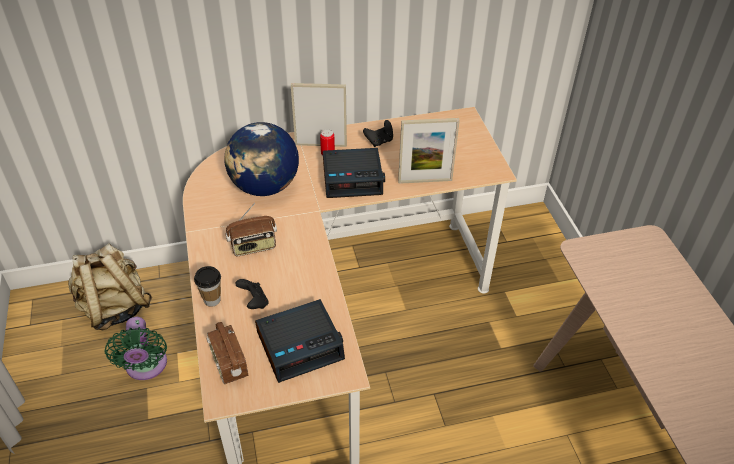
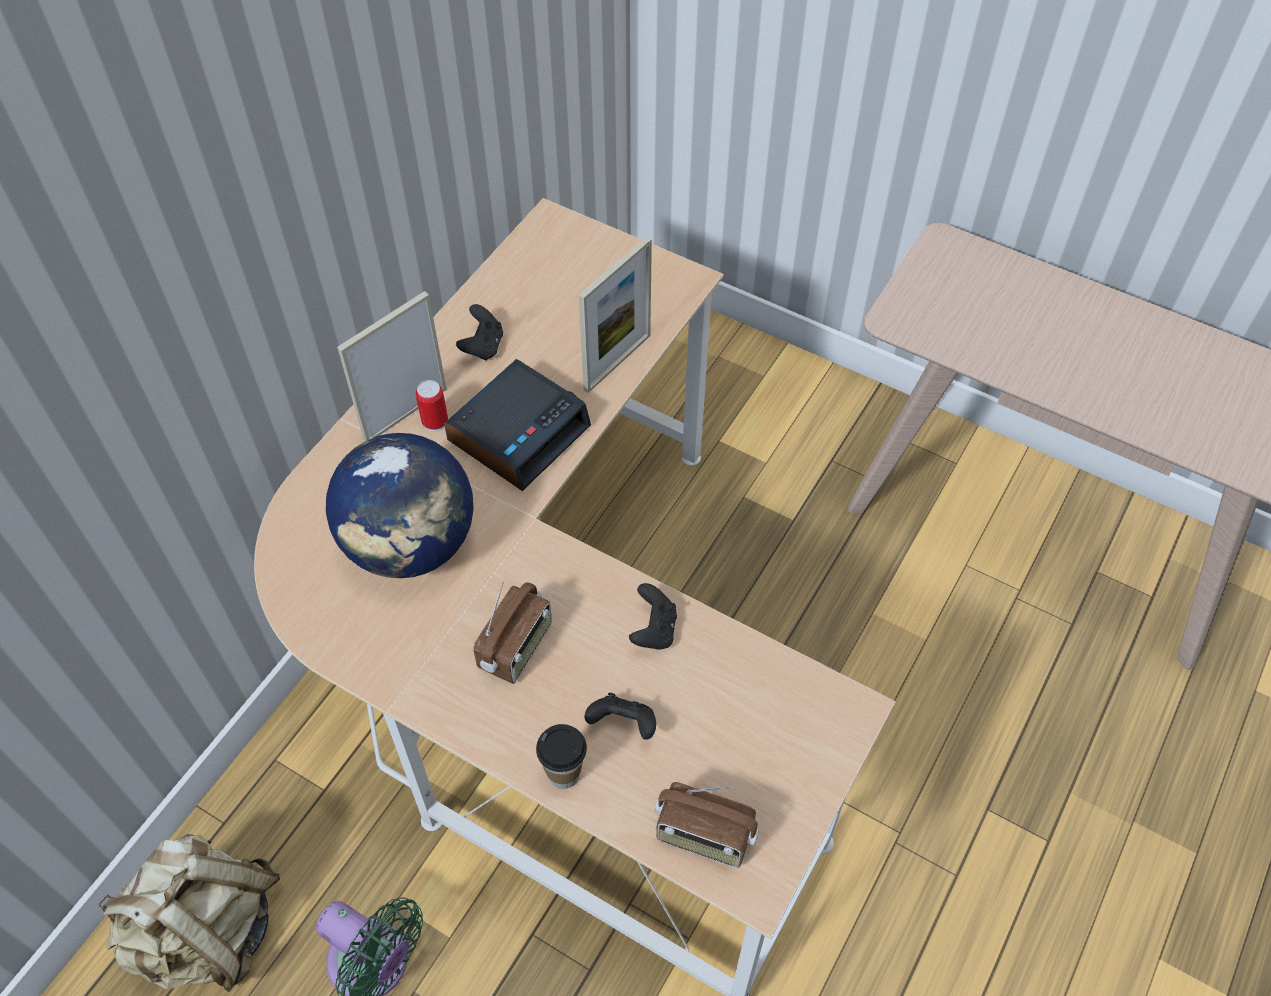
camera: 45 degrees left, 10 degrees up
(300, 345) = (755, 726): alarm clock -> none
(309, 280) = (654, 630): none -> black game controller

